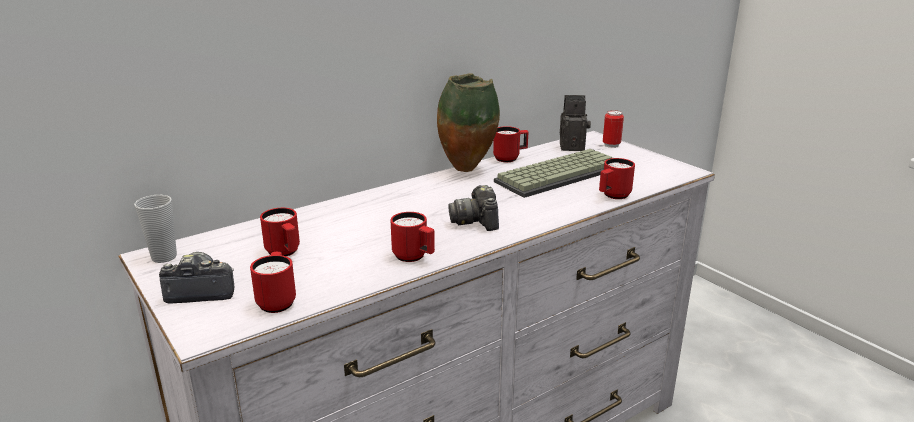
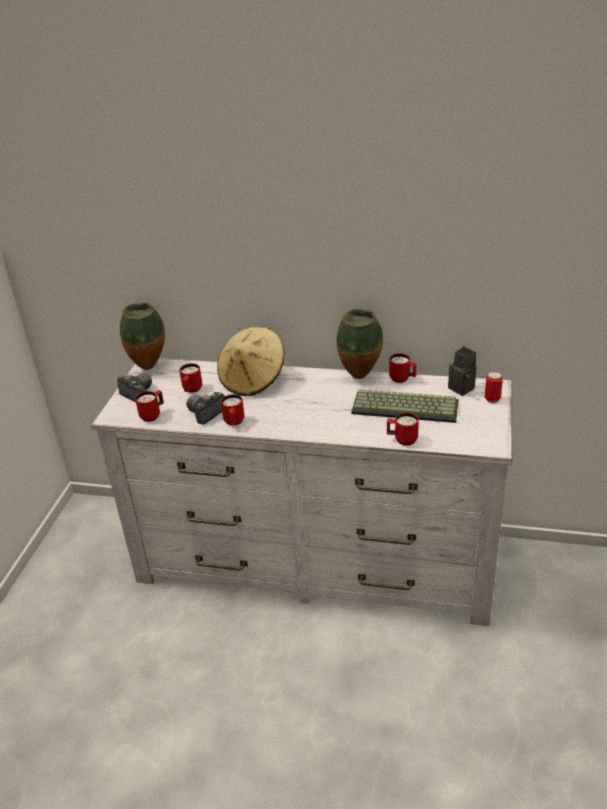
camera: 50 degrees right, 10 degrees up
(164, 257) = (150, 367): cup -> vase
(352, 214) = (253, 380): none -> beige hat
(476, 221) = (298, 416): camera -> camera (206, 413)

